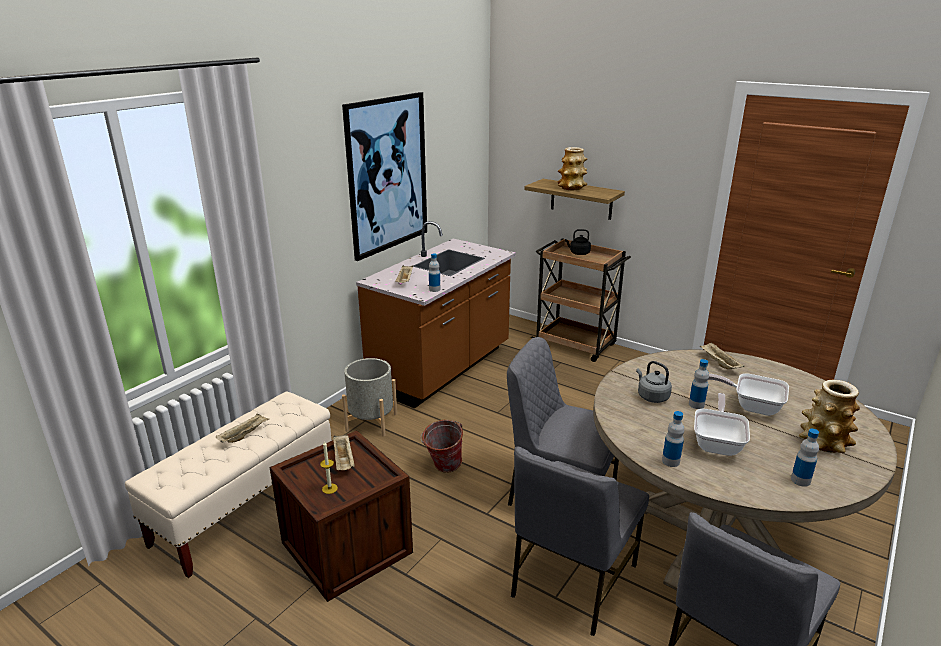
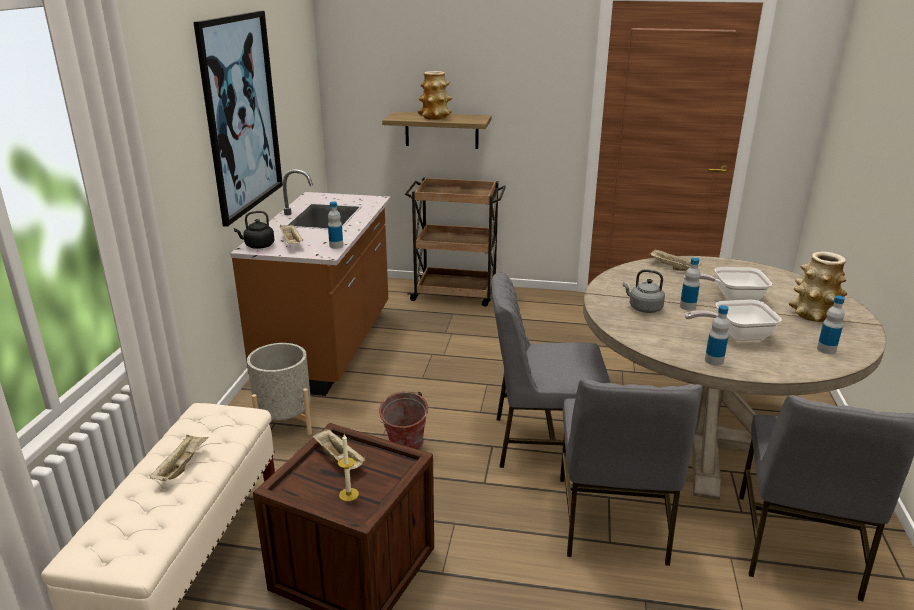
camera: 25 degrees left, 0 degrees up
(578, 253) = (449, 190): black kettle -> black kettle (258, 246)
(718, 443) = (736, 335): frying pan -> frying pan turned 90 degrees counterclockwise

